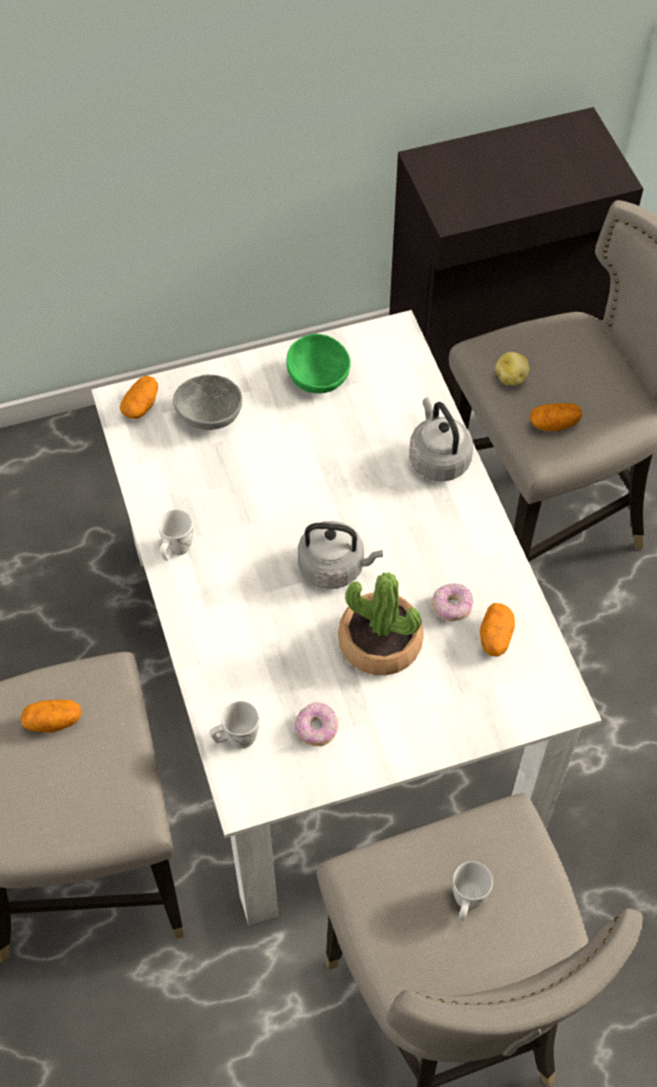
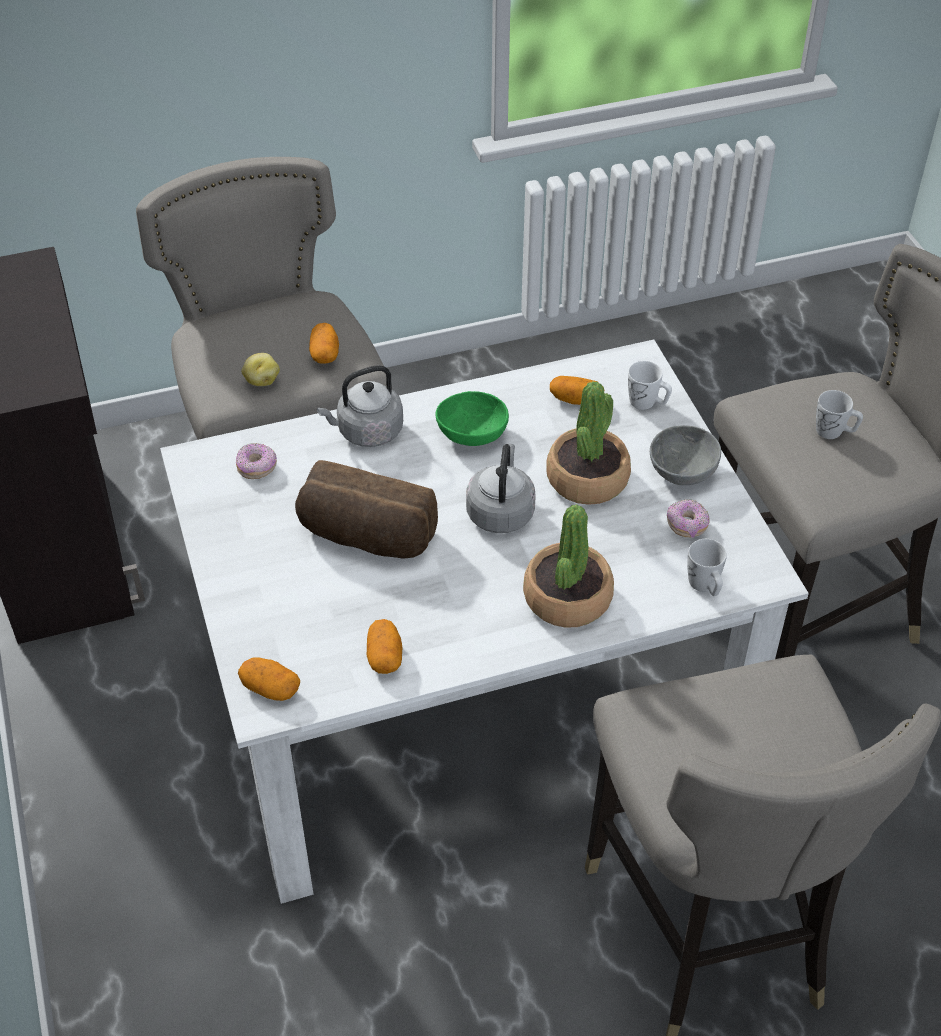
camera: 90 degrees left, 10 degrees down
(53, 721) = (701, 750): potato -> potato (385, 656)
(175, 549) = (480, 645): white mug -> white mug (647, 403)
(209, 414) = (290, 622): grey bowl -> grey bowl (681, 471)
(227, 619) = (567, 597): none -> potted plant
(303, 462) = (366, 537): none -> bread
(319, 377) = (247, 524): green bowl -> green bowl (471, 433)
(452, 607) = (545, 427): donut -> donut (257, 468)

